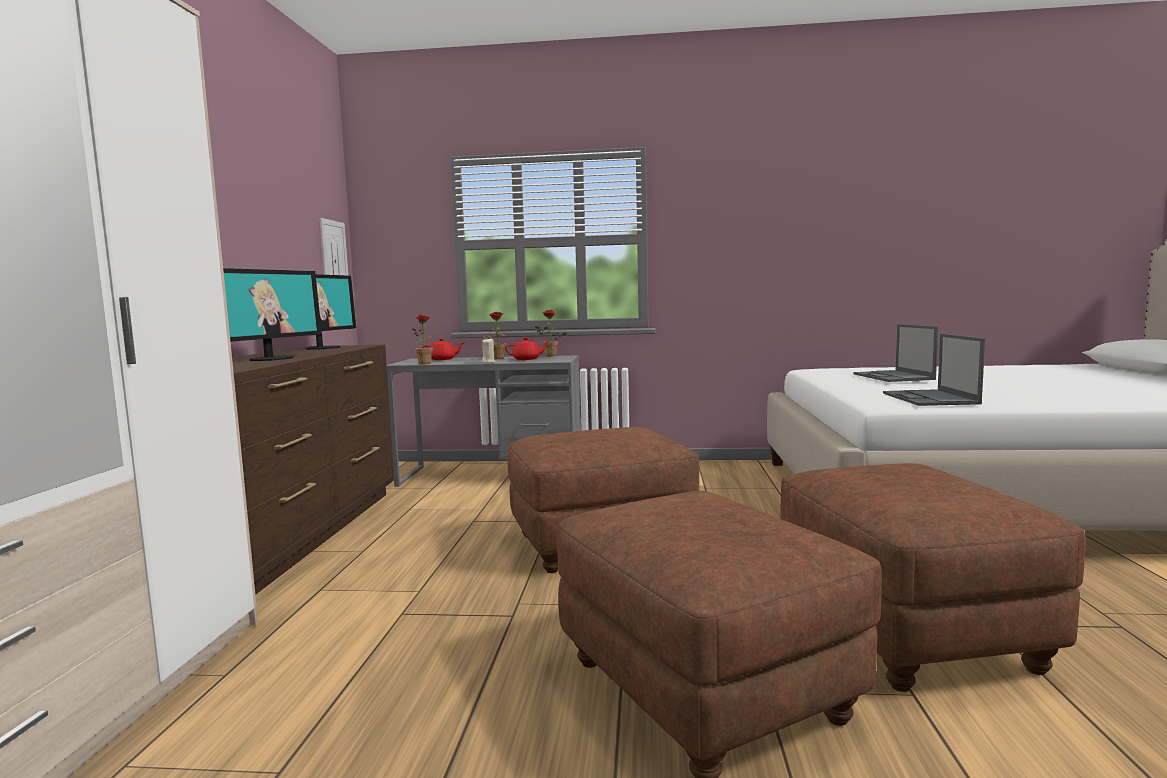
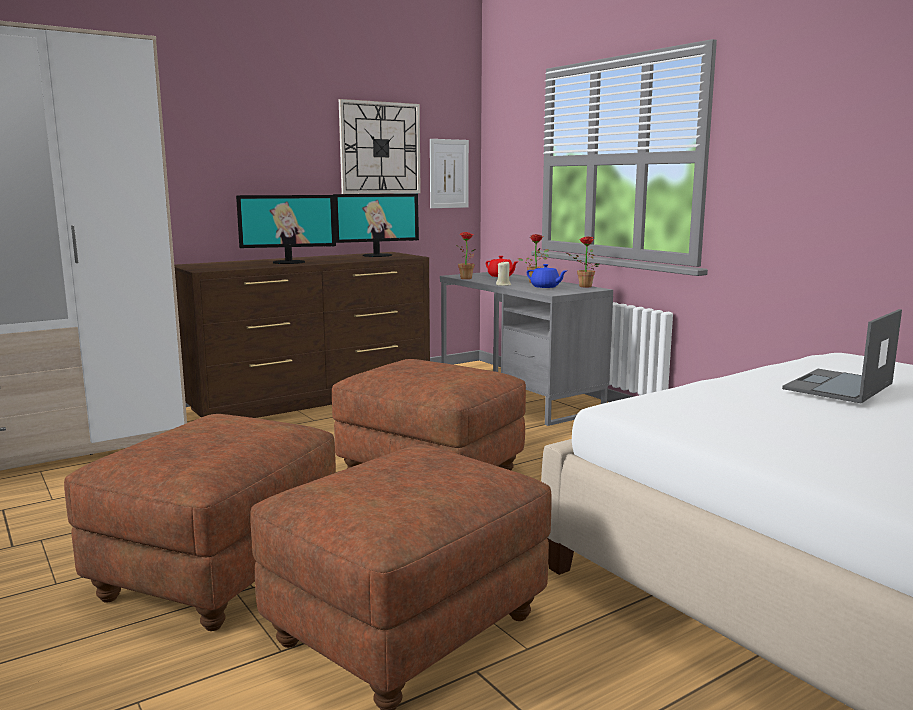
camera: 50 degrees right, 5 degrees up
(286, 223) = (380, 148): none -> wall clock
(527, 359) = (545, 287): red teapot -> blue teapot
(930, 398) = (695, 417): laptop -> none

